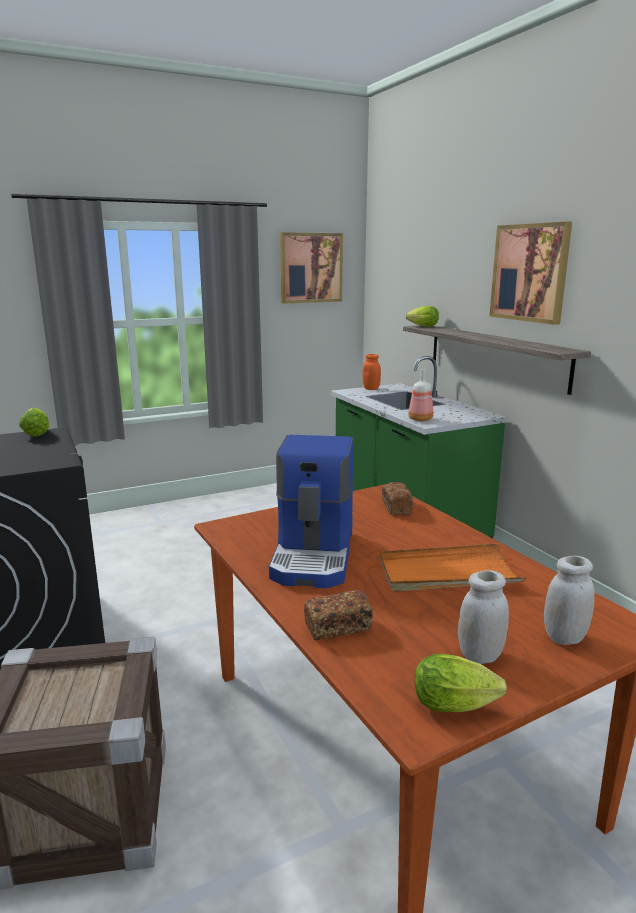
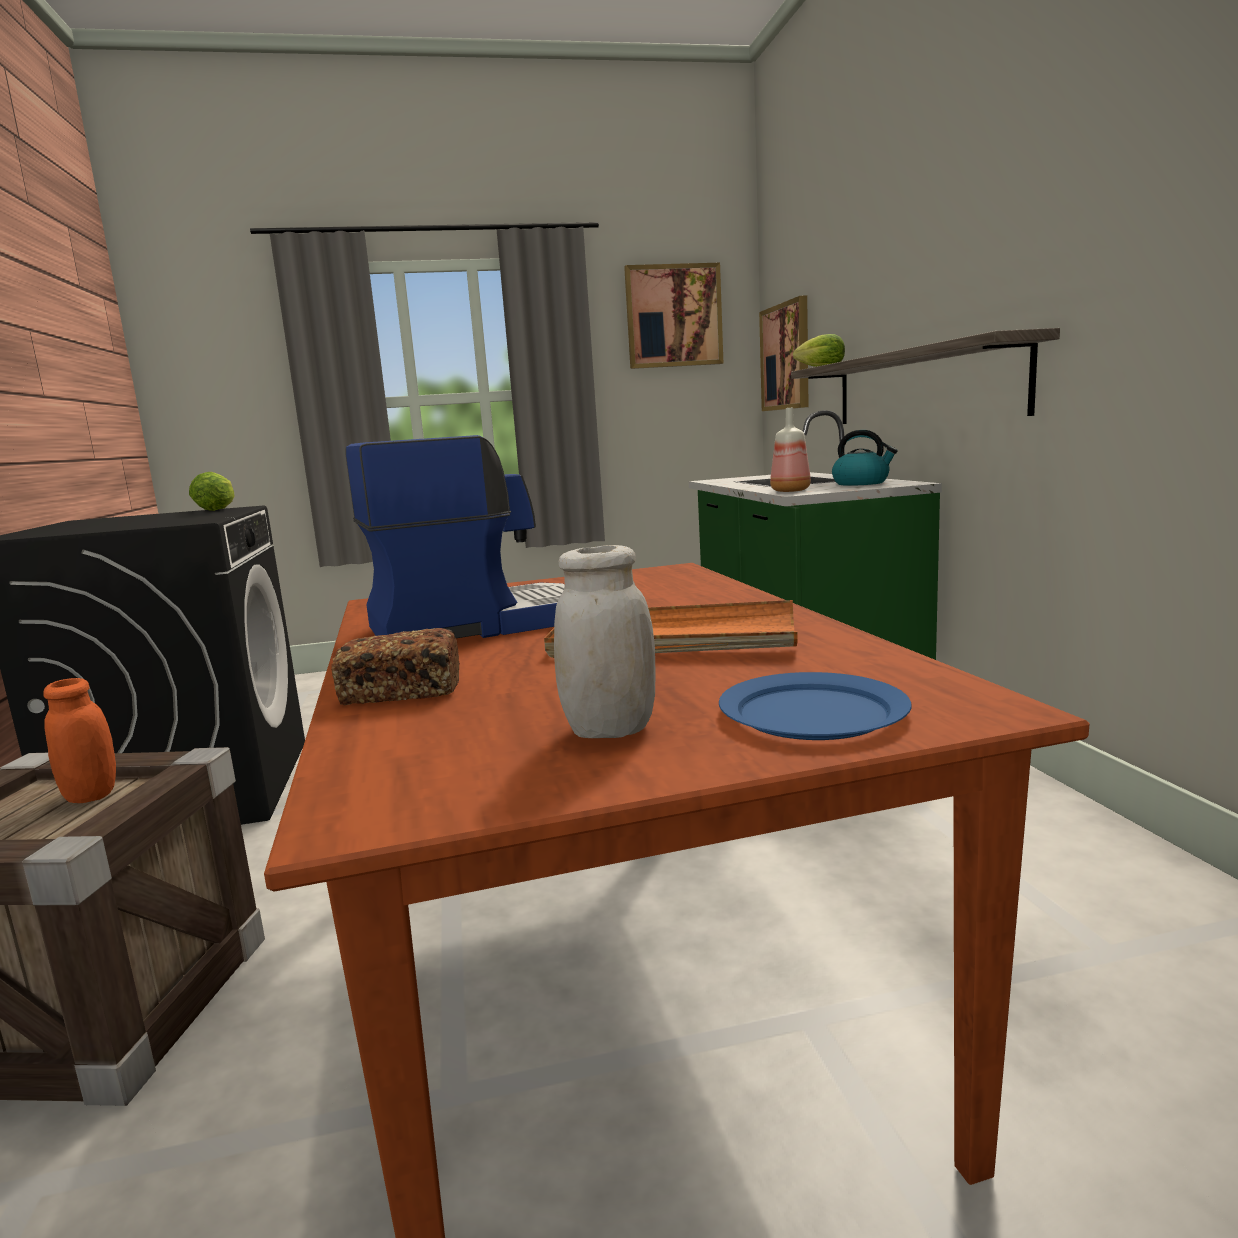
camera: 15 degrees right, 5 degrees down
(315, 555) = (477, 624): coffee machine -> coffee machine turned 135 degrees counterclockwise
(371, 389) = (751, 477): orange jar -> orange jar (91, 795)
(396, 507) = (673, 581): bread -> none
(457, 411) = (861, 483): none -> kettle
(458, 706) = (479, 790): lettuce -> none
(529, 273) = (961, 229): picture -> picture (786, 357)
(564, 637) = (812, 713): white jar -> blue plate

